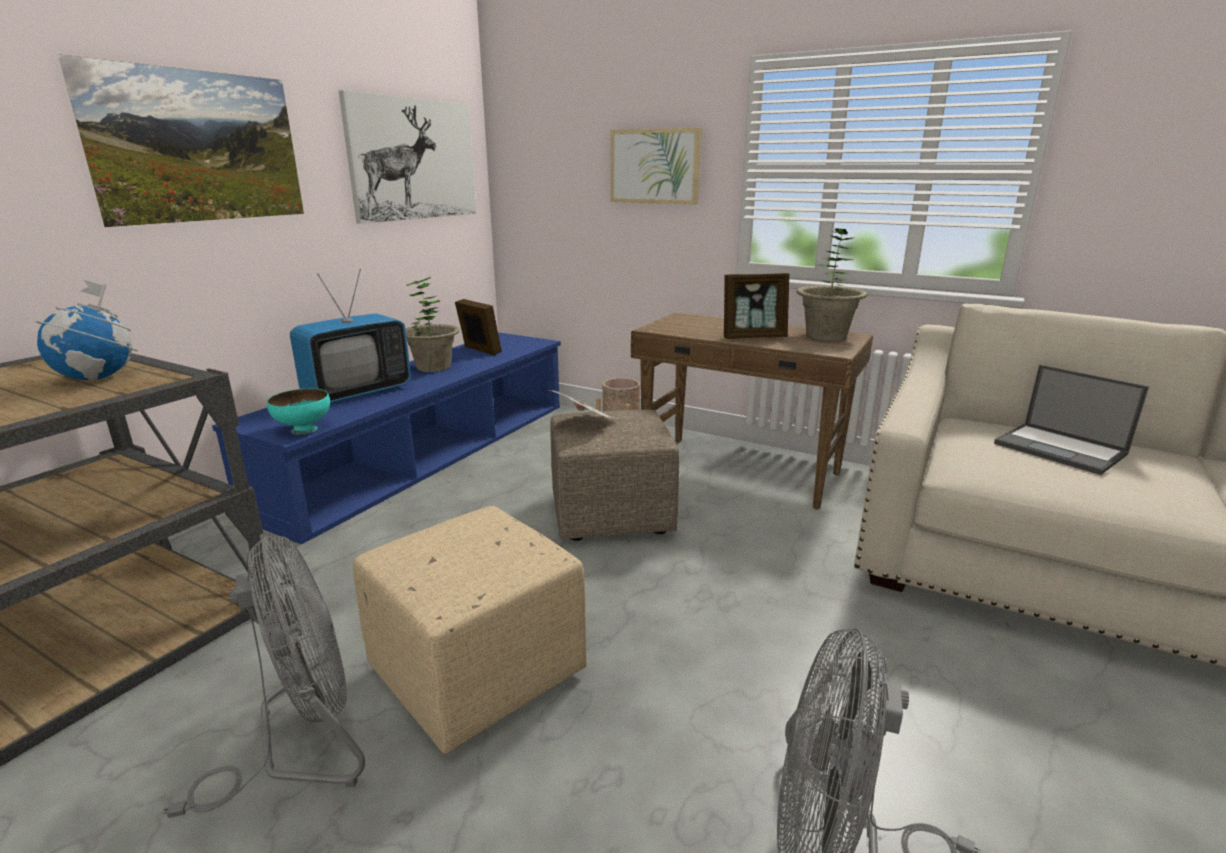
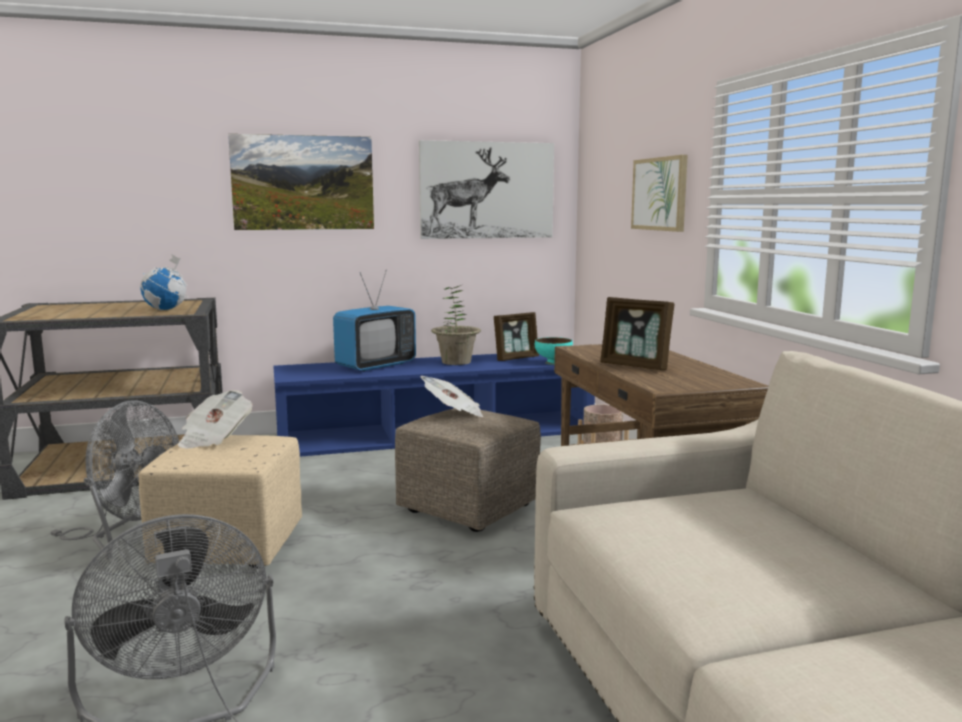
camera: 45 degrees right, 10 degrees down
(304, 429) = (302, 377): turquoise bowl -> turquoise bowl (553, 363)
(357, 392) = (376, 366): television -> television turned 45 degrees counterclockwise
(427, 546) = (214, 439): none -> newspaper
(480, 350) = (516, 358): picture frame -> picture frame turned 60 degrees clockwise
(826, 336) = (710, 378): potted plant -> none
(1061, 449) = (752, 533): laptop -> none

